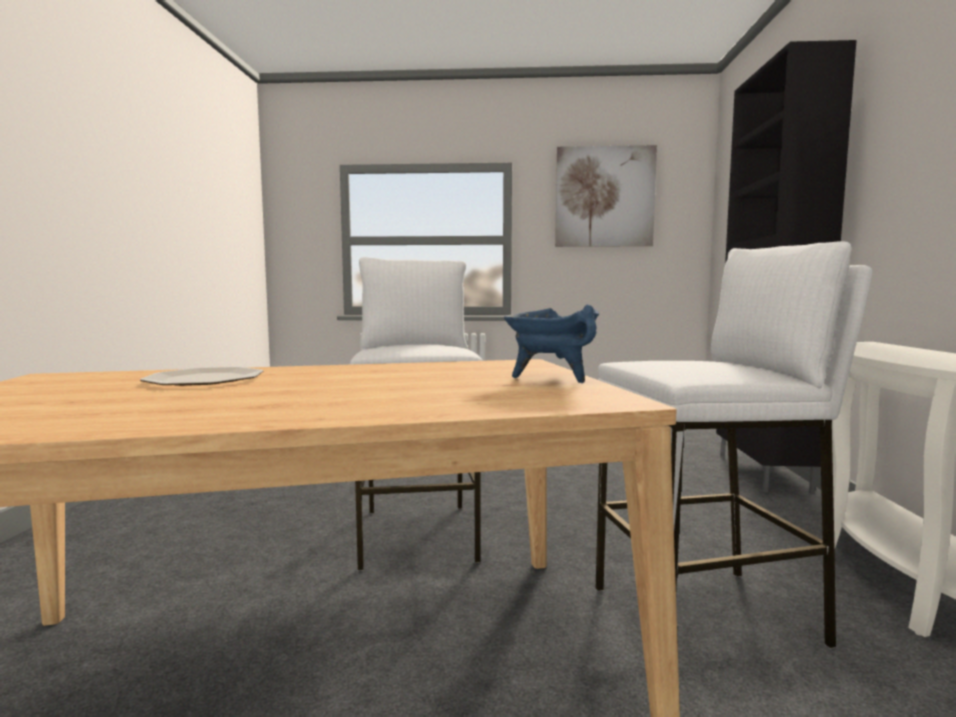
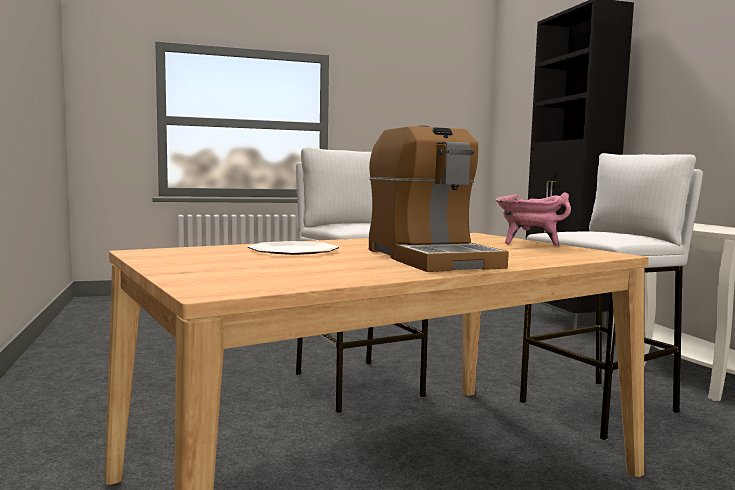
camera: 20 degrees left, 0 degrees up
(318, 397) = (430, 258): none -> coffee machine
(551, 378) = (528, 243): blue cooking pot -> pink cooking pot
(604, 197) = (409, 93): picture -> none

